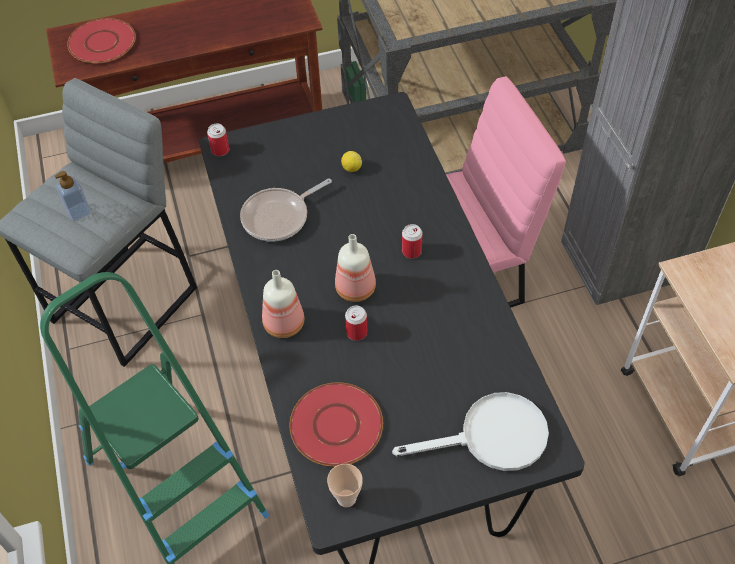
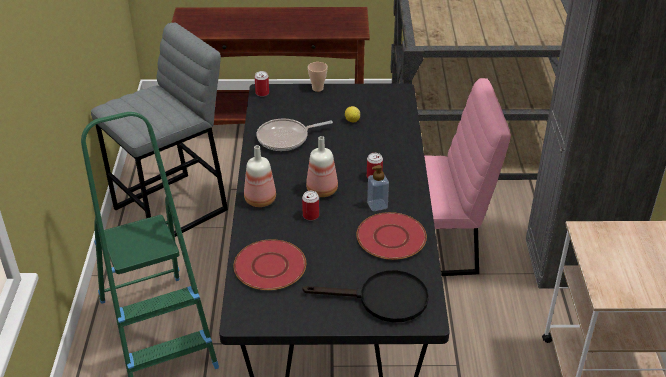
camera: 15 degrees right, 15 degrees down
(79, 212) = (149, 110): soap dispenser -> soap dispenser (377, 205)
(101, 42) = (209, 20): red plate -> red plate (390, 237)
(346, 498) = (257, 310): cup -> cup (317, 88)
(491, 437) = (383, 299): white frying pan -> black frying pan

